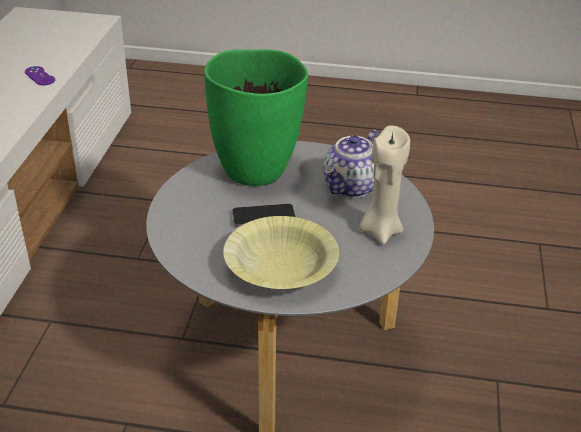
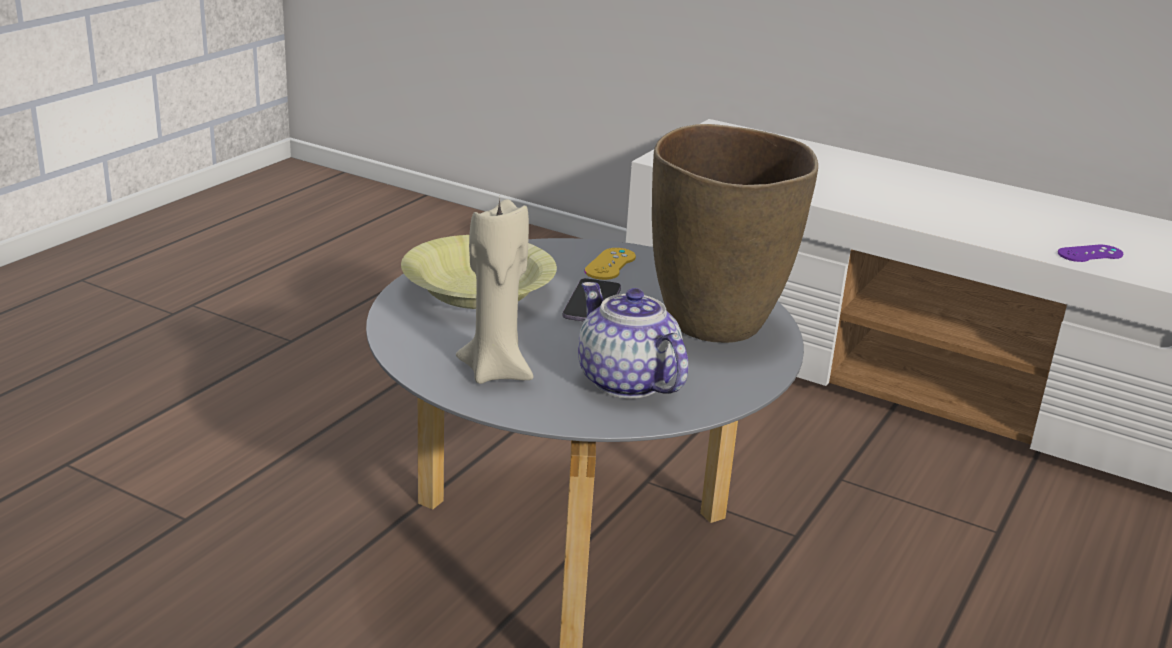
camera: 110 degrees right, 10 degrees down
(194, 223) = (610, 264): none -> yellow game controller
(256, 170) = (717, 324): green vase -> brown vase

